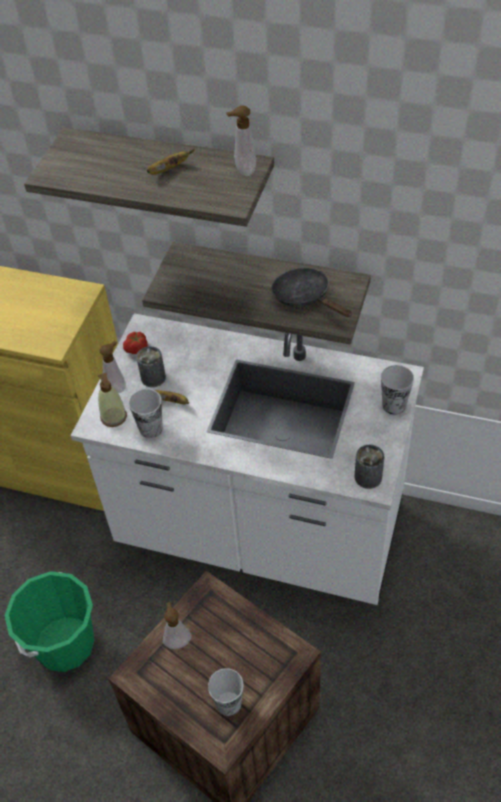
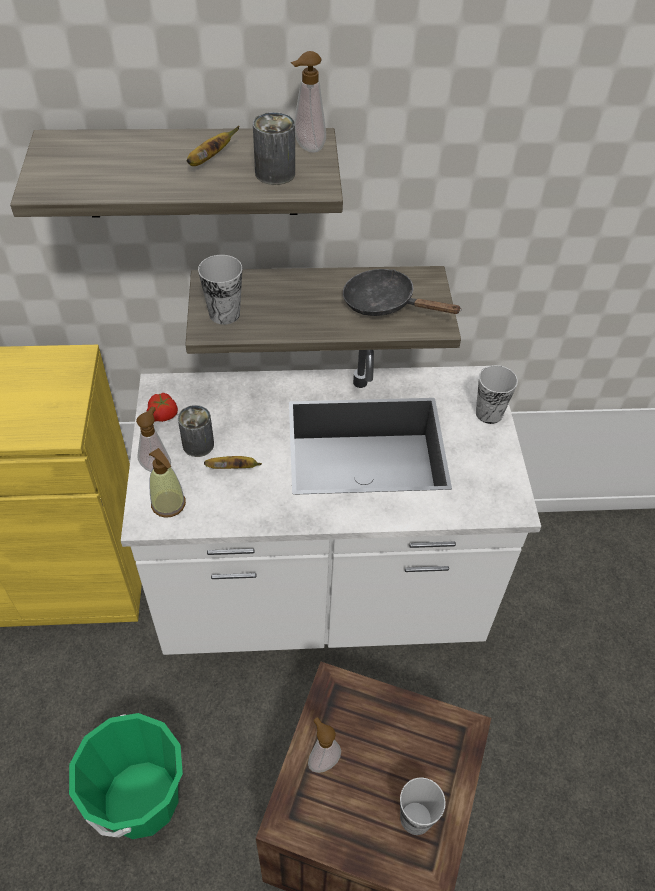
camera: 25 degrees left, 0 degrees up
(151, 428) = (222, 507): cup -> cup (224, 314)
(368, 477) = (501, 500): can -> can (275, 173)

